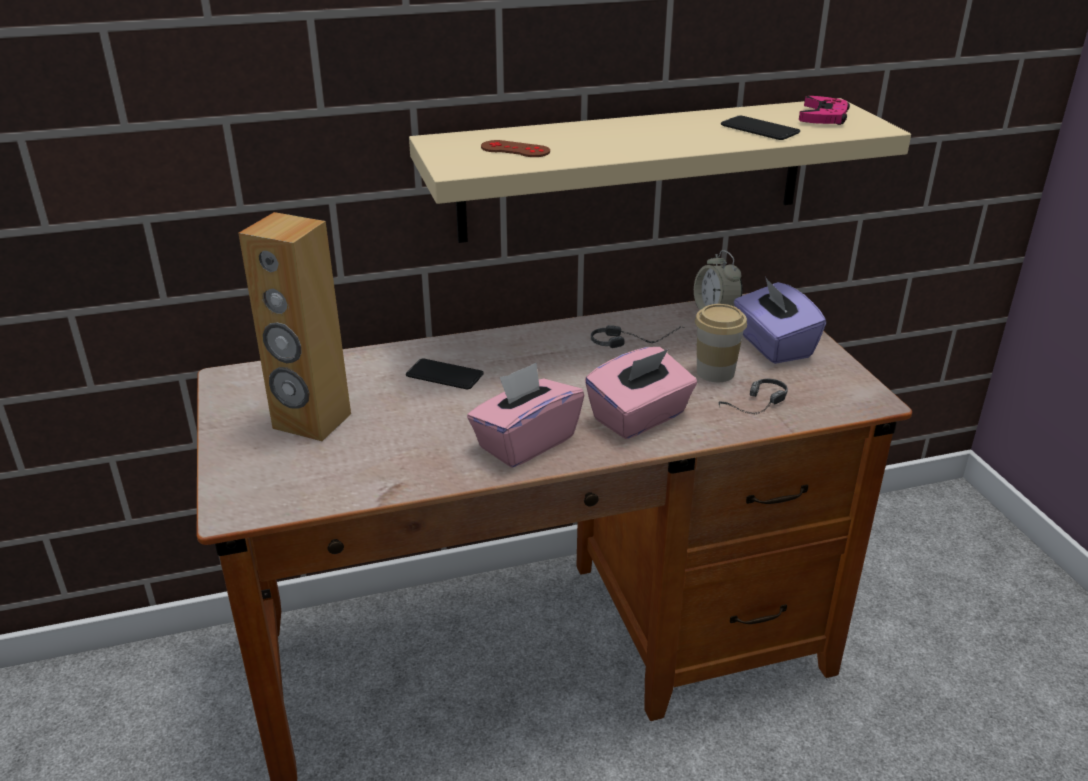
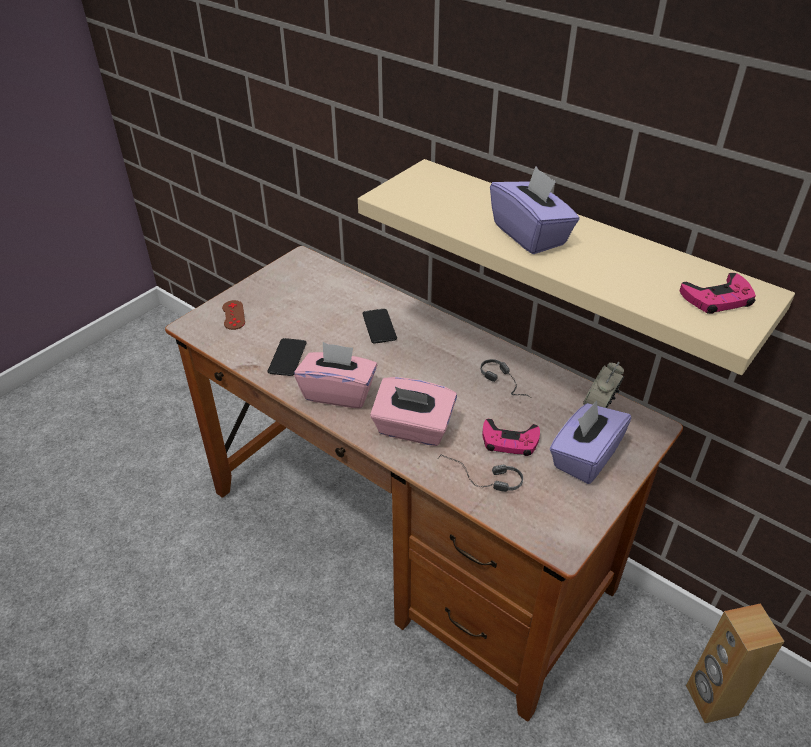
camera: 55 degrees right, 10 degrees up
(311, 421) = (286, 306): brown speaker -> brown speaker (710, 700)
(515, 149) = (445, 200): brown game controller -> brown game controller (233, 315)
(635, 139) = (530, 234): none -> purple tissue box
(715, 372) = (509, 441): cup -> pink game controller
(759, 129) = (633, 278): phone -> phone (287, 358)

